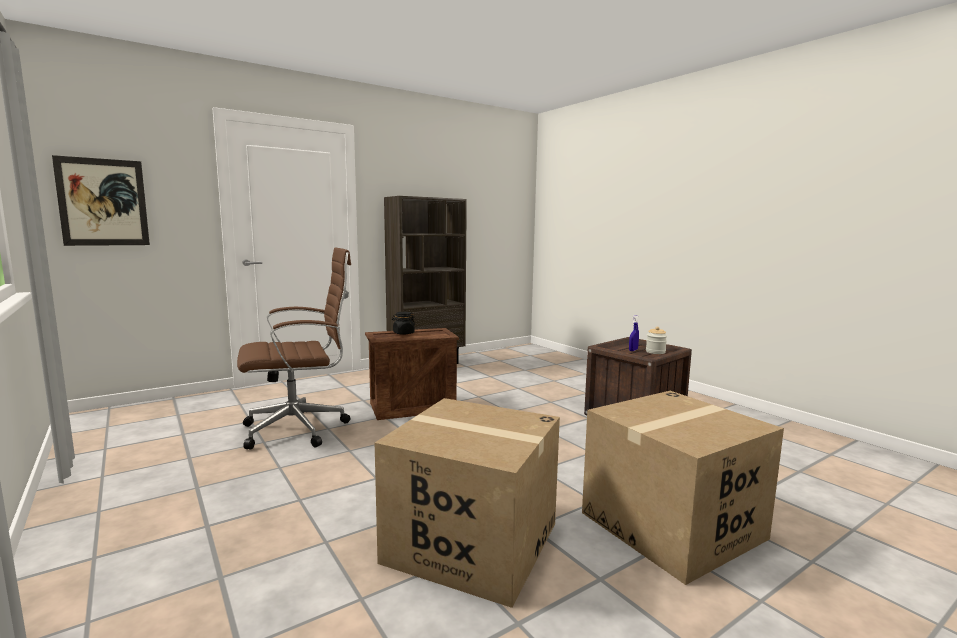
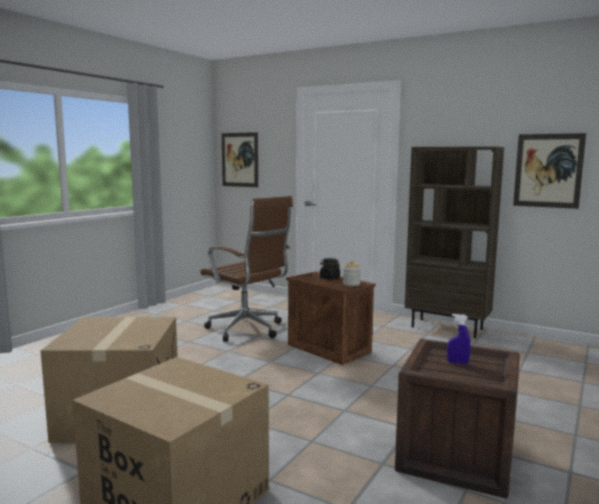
camera: 65 degrees right, 0 degrees up
(475, 220) = (548, 170): none -> picture
(655, 352) = (471, 375): jar -> jar (351, 284)

